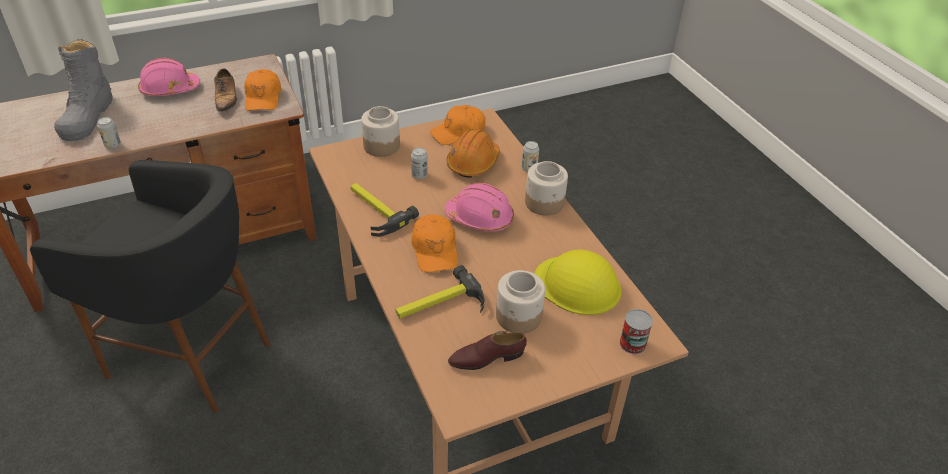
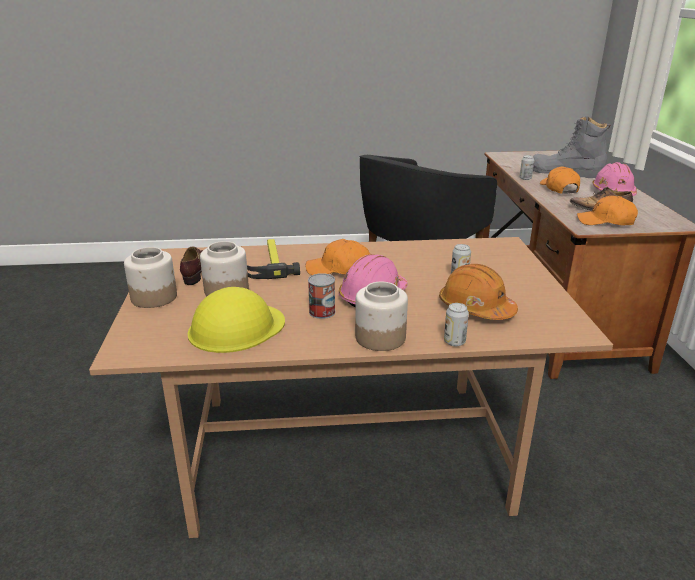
camera: 110 degrees right, 15 degrees down
(374, 211) = (409, 252): hammer -> none
(381, 146) = (518, 265): jar -> jar (154, 297)
(458, 132) = (545, 309): orange cap -> orange cap (559, 188)
(632, 344) = (135, 338): can -> can (322, 312)

